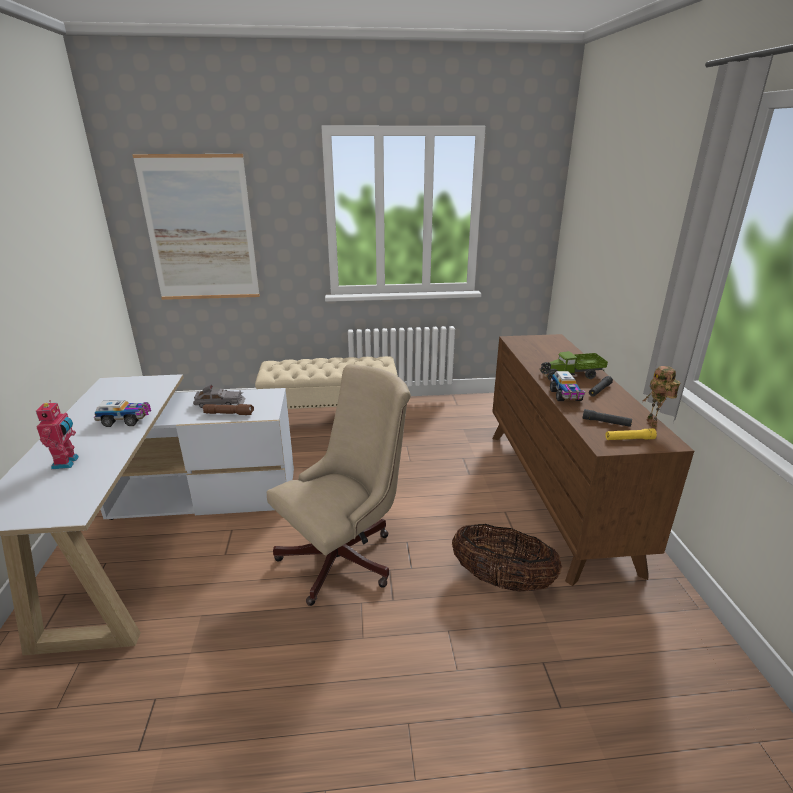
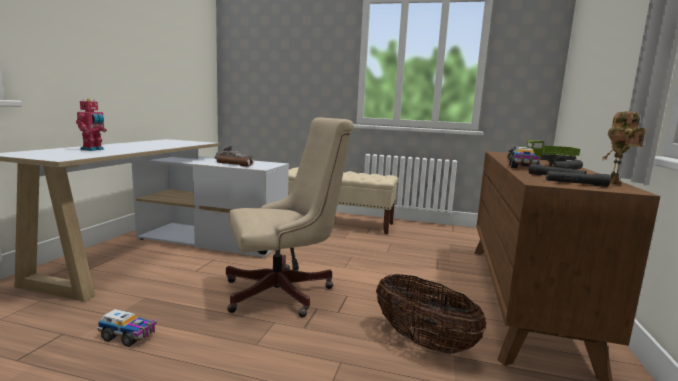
camera: 20 degrees right, 15 degrees down
(126, 420) = (155, 146): toy truck -> toy truck (128, 336)
(200, 229) = (272, 69): picture -> none
(629, 439) = (575, 184): yellow flashlight -> black flashlight

